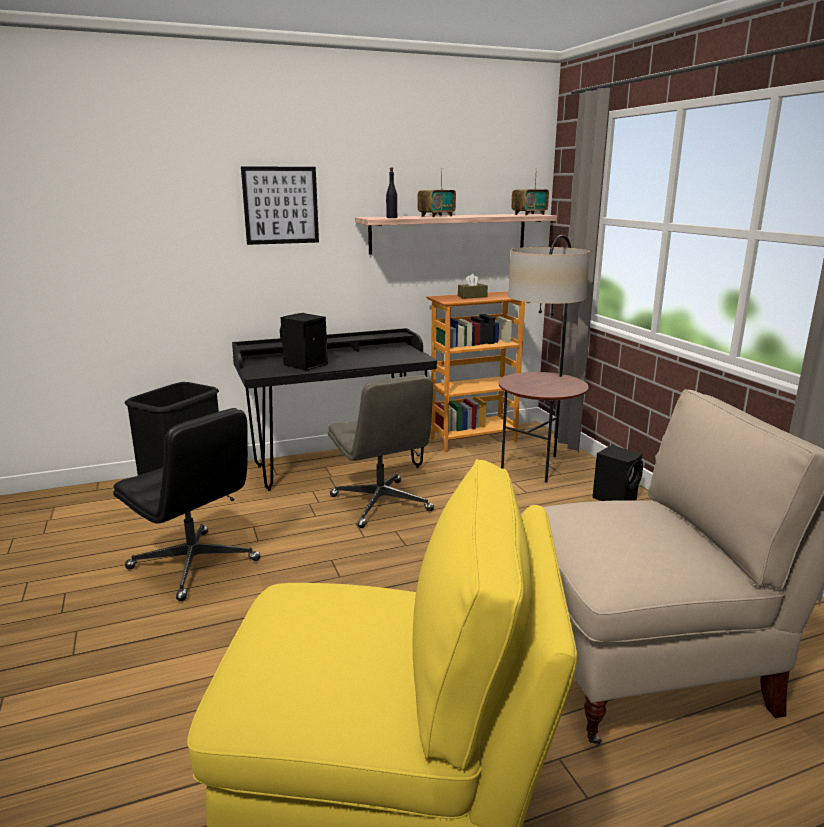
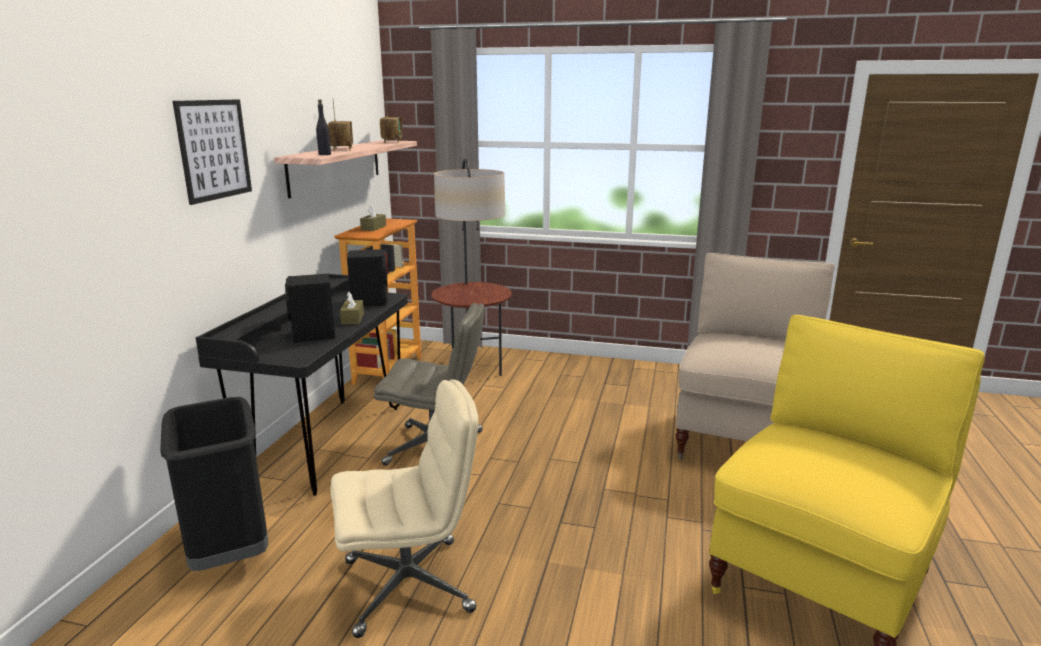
camera: 55 degrees left, 0 degrees up
(195, 565) = (410, 585): black office chair -> beige office chair
(353, 363) = (352, 318): none -> brown tissue box
(615, 498) = (555, 365): black speaker -> black speaker (369, 301)

